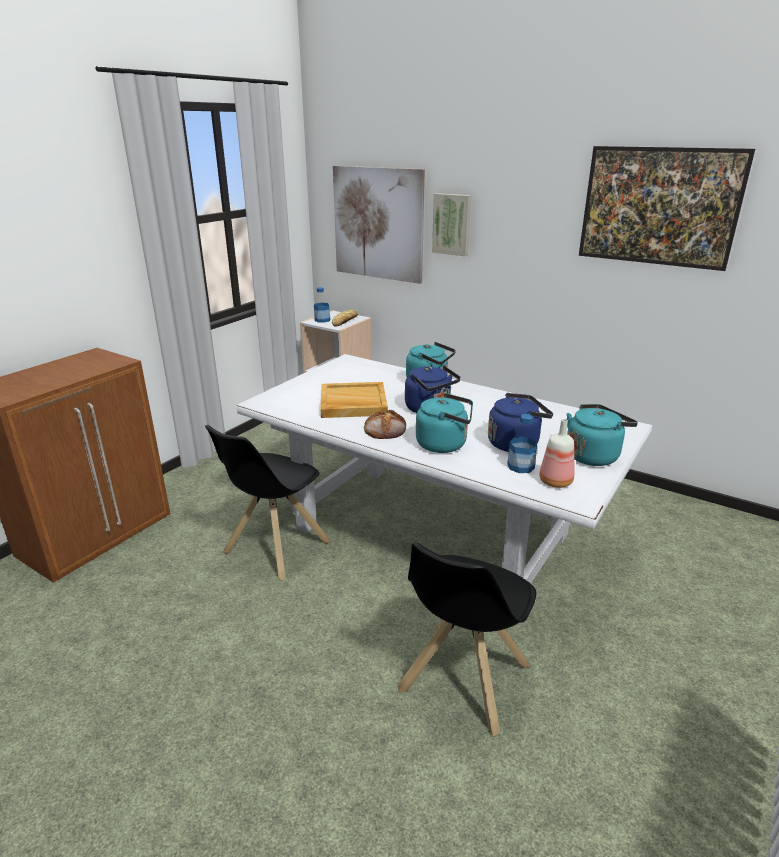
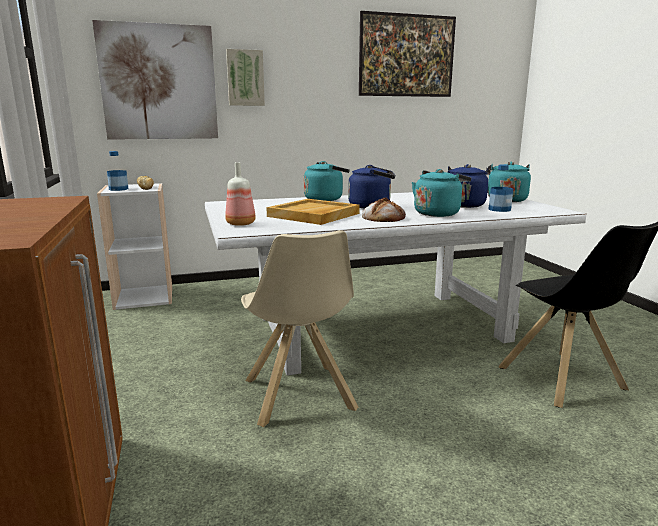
camera: 50 degrees left, 10 degrees down
(274, 548) = (299, 396): black chair -> beige chair
(556, 482) = (531, 209): bottle -> bottle (241, 224)

